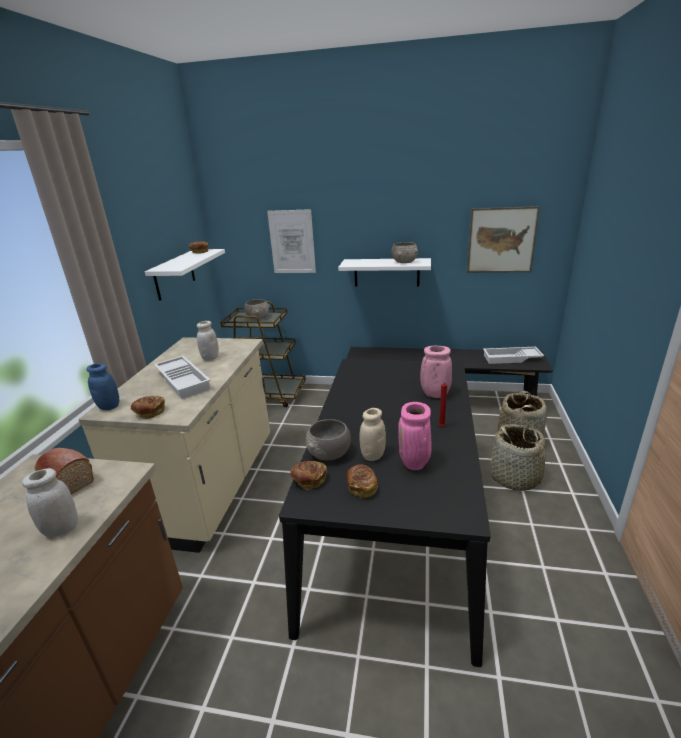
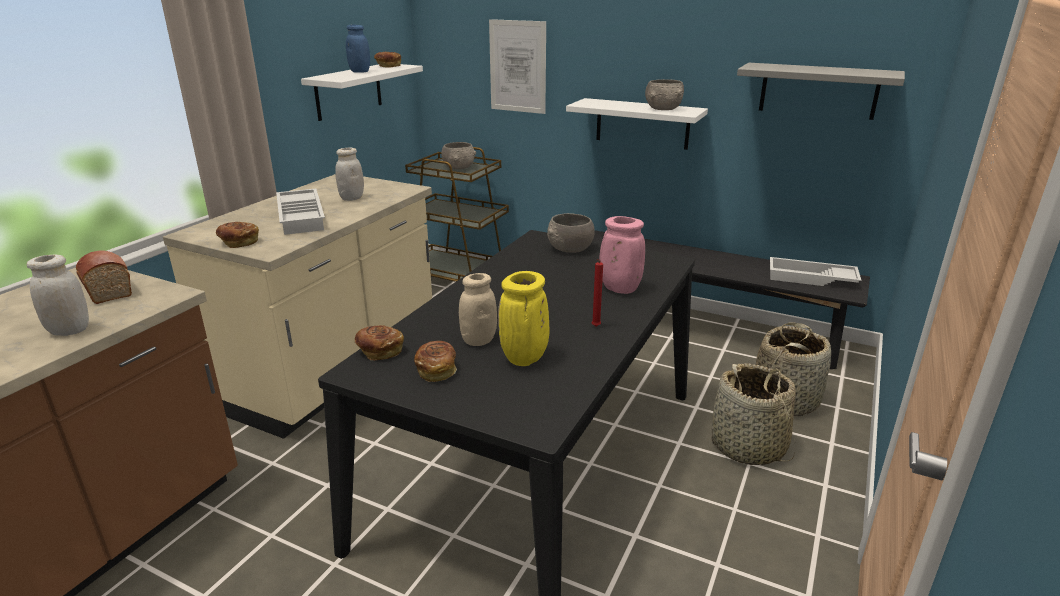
camera: 15 degrees right, 0 degrees up
(109, 406) = (202, 230): blue jar -> blue jar (360, 71)
(329, 454) = (426, 328): grey bowl -> grey bowl (570, 249)
(415, 464) = (524, 359): pink vase -> yellow vase
(501, 240) = (818, 91): picture -> grey shelf

